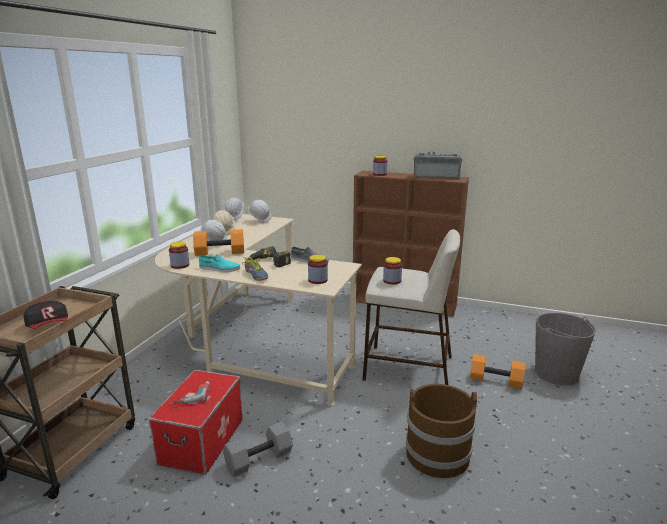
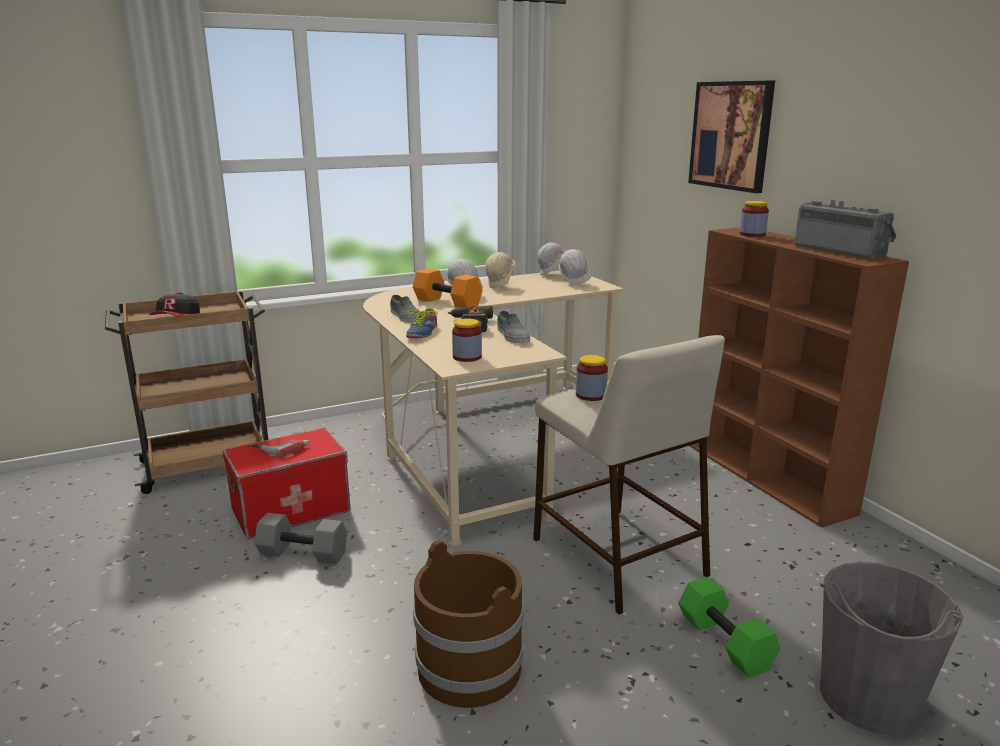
camera: 45 degrees right, 0 degrees up
(180, 265) = (383, 304): jar -> none
(219, 269) = (406, 317): turquoise shoe -> grey shoe
(339, 119) = (731, 135): none -> picture
(496, 380) = (726, 642): orange dumbbell -> green dumbbell

